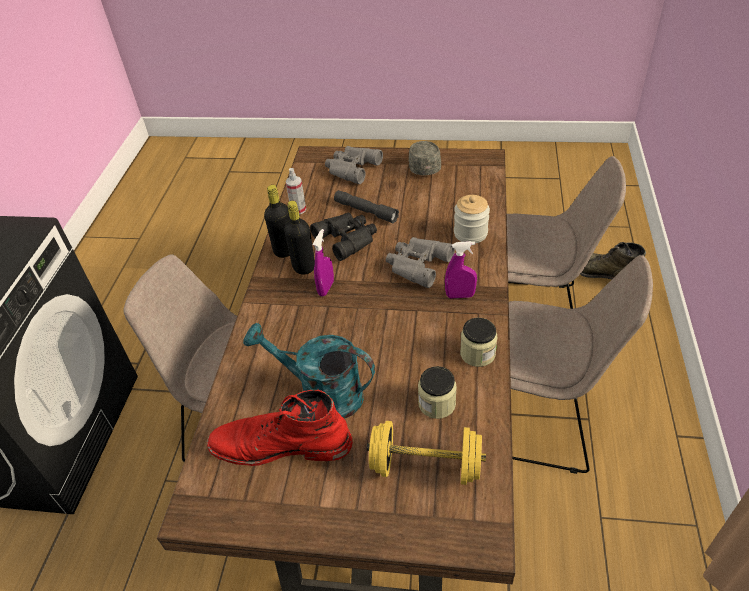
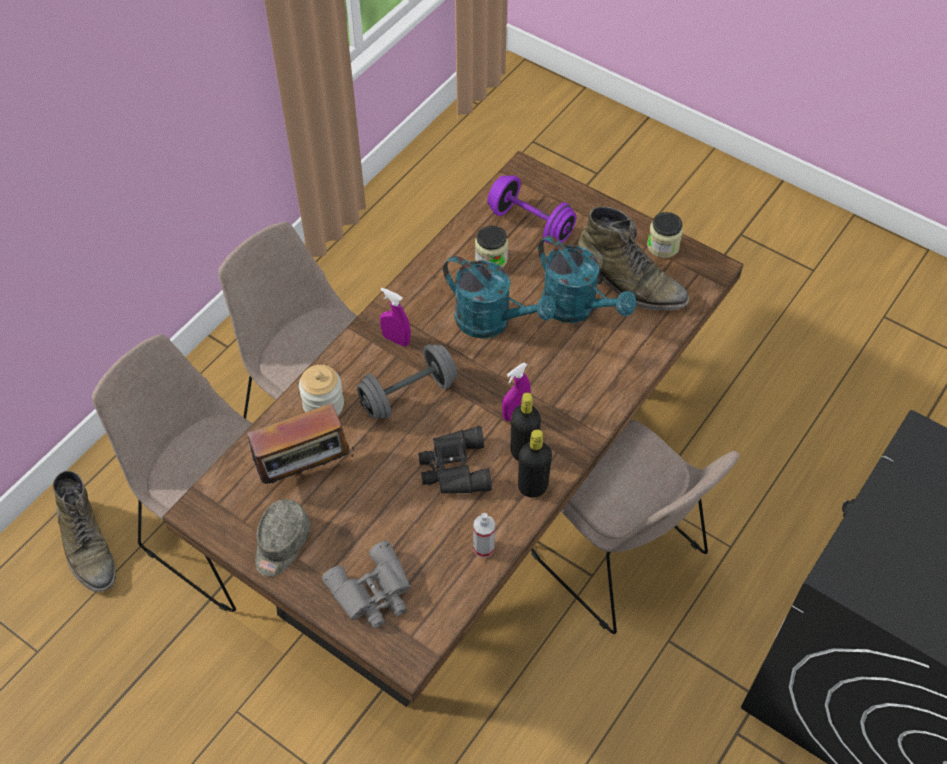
camera: 155 degrees left, 10 degrees up
(281, 445) = (629, 284): red boot -> green boot
(366, 211) = (407, 500): grey flashlight -> none
(392, 345) = (492, 322): none -> turquoise watering can
(416, 264) = (408, 395): grey binoculars -> grey dumbbell
(425, 466) = (530, 224): yellow dumbbell -> purple dumbbell
(445, 198) = (305, 470): none -> radio
(477, 353) = (427, 281): jar -> jar (663, 246)

